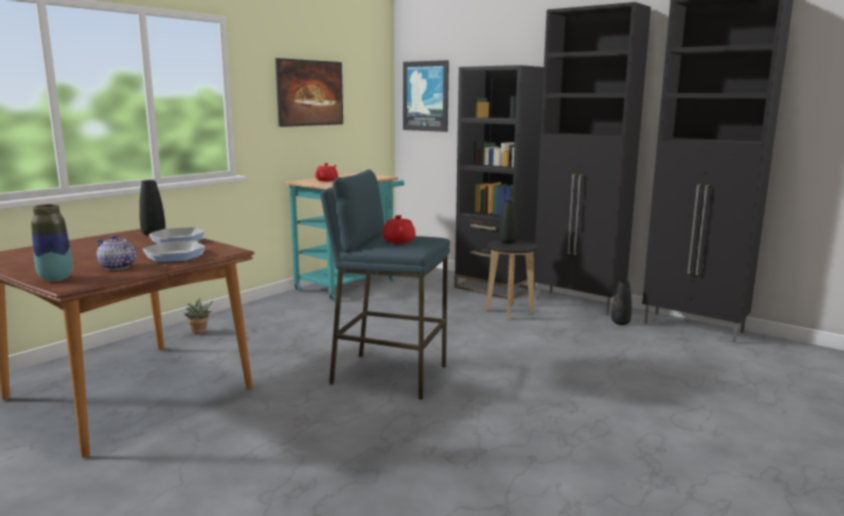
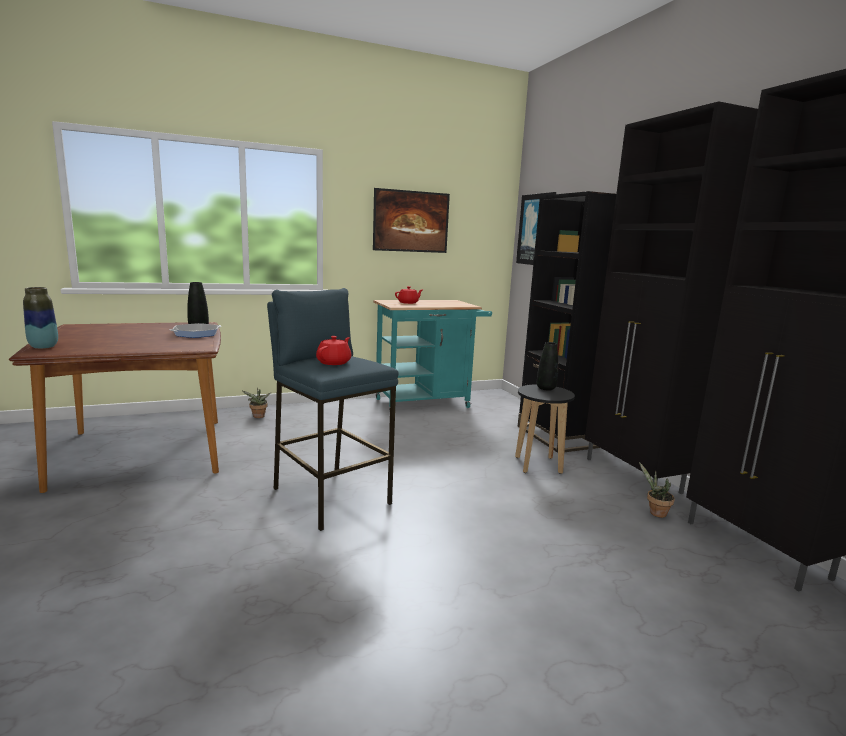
camera: 30 degrees right, 0 degrees up
(117, 267) = (99, 346): teapot -> none
(175, 256) = (155, 345): frying pan -> none
(620, 323) = (655, 513): black vase -> potted plant

